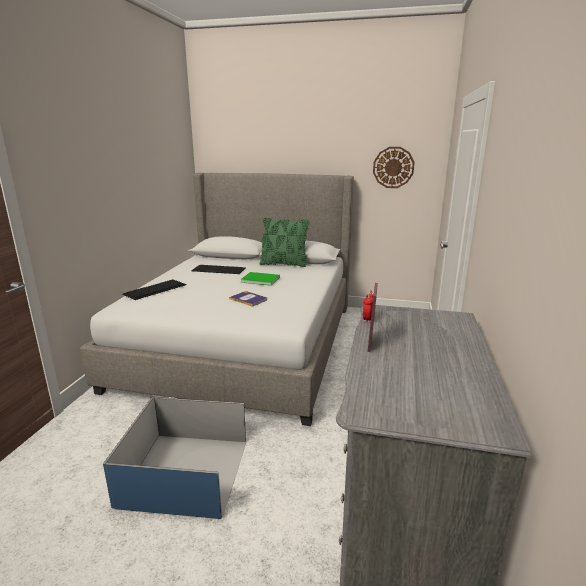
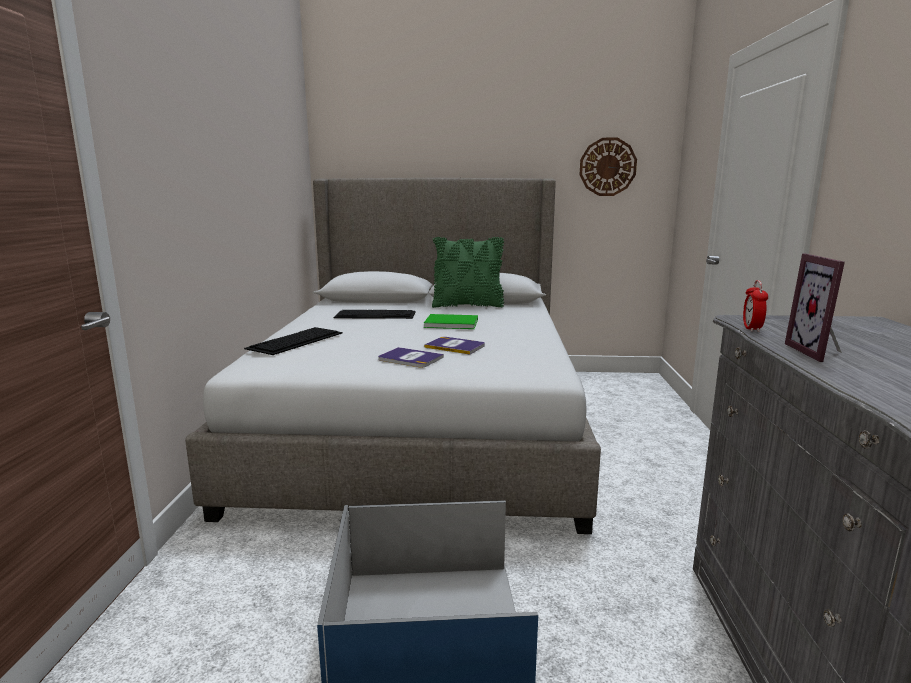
camera: 10 degrees left, 5 degrees down
(213, 307) = (410, 358): none -> book

